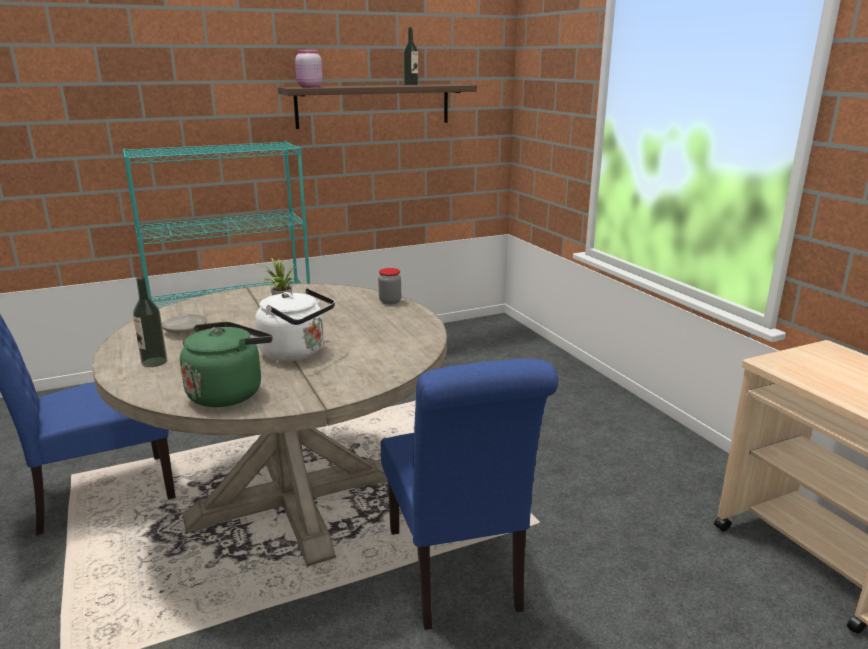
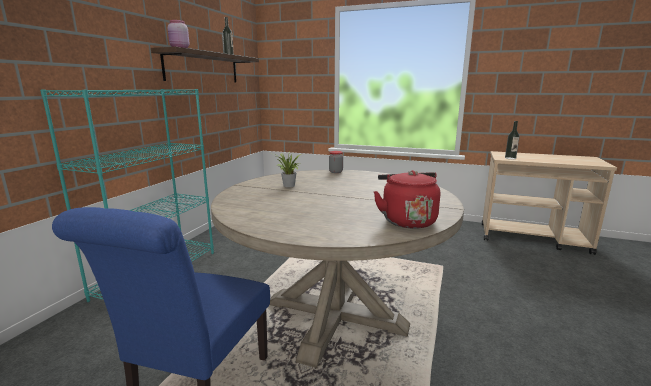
camera: 45 degrees left, 5 degrees down
(154, 362) = (317, 226): bottle -> bottle (510, 158)
(185, 330) = (275, 209): beige plate -> none
(228, 392) = (406, 220): green kettle -> red kettle
(297, 353) = (372, 198): white kettle -> none
(457, 575) = (460, 299): blue chair -> none

